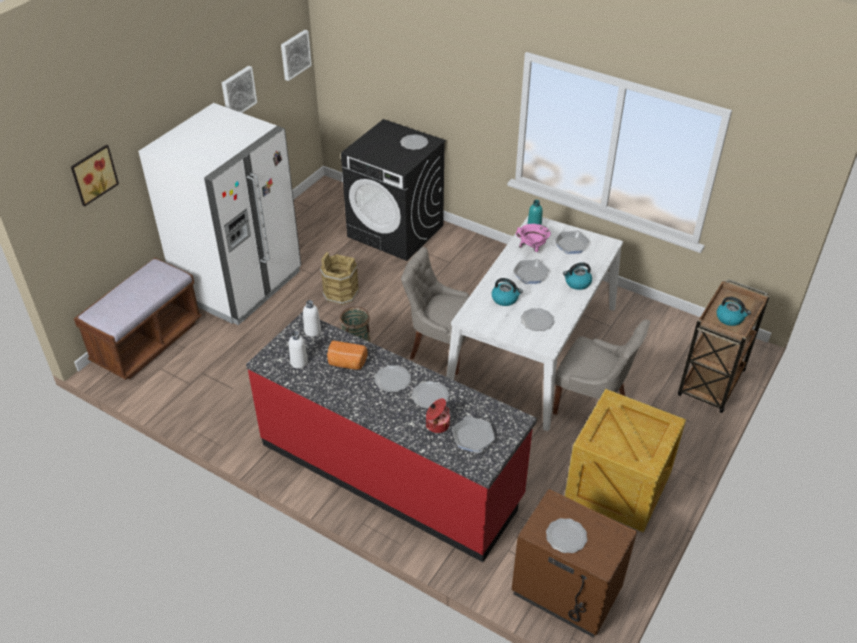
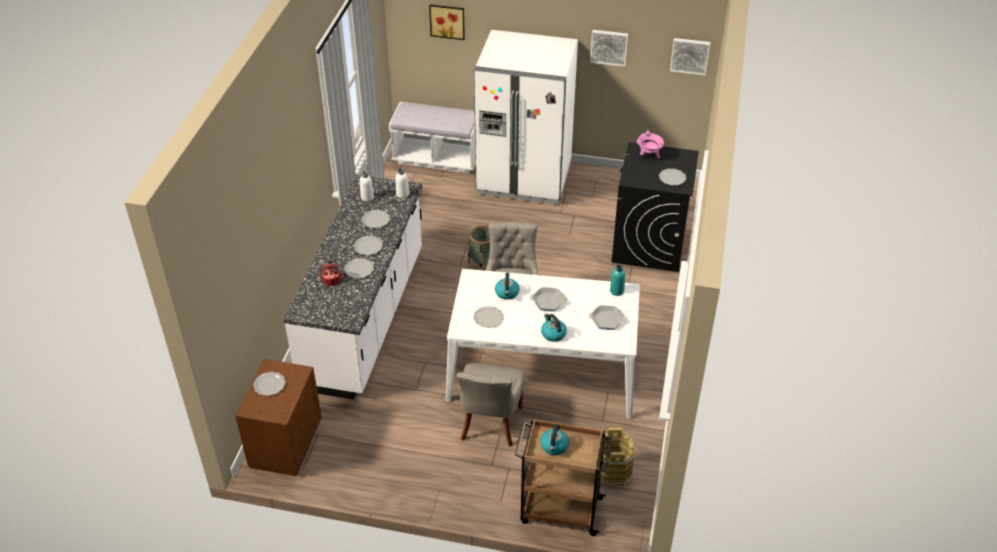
camera: 70 degrees right, 0 degrees up
(147, 342) = (437, 158): brown bench -> white bench
(340, 293) = (545, 236): brown bucket -> brown bucket (612, 471)
(346, 363) = (376, 219): bread -> plate
(390, 471) = (365, 318): red counter -> white counter
(473, 438) = (325, 301): frying pan -> none
(532, 248) = (586, 296): pink cooking pot -> pink cooking pot (649, 155)
(619, 486) = (402, 459): crate -> none

